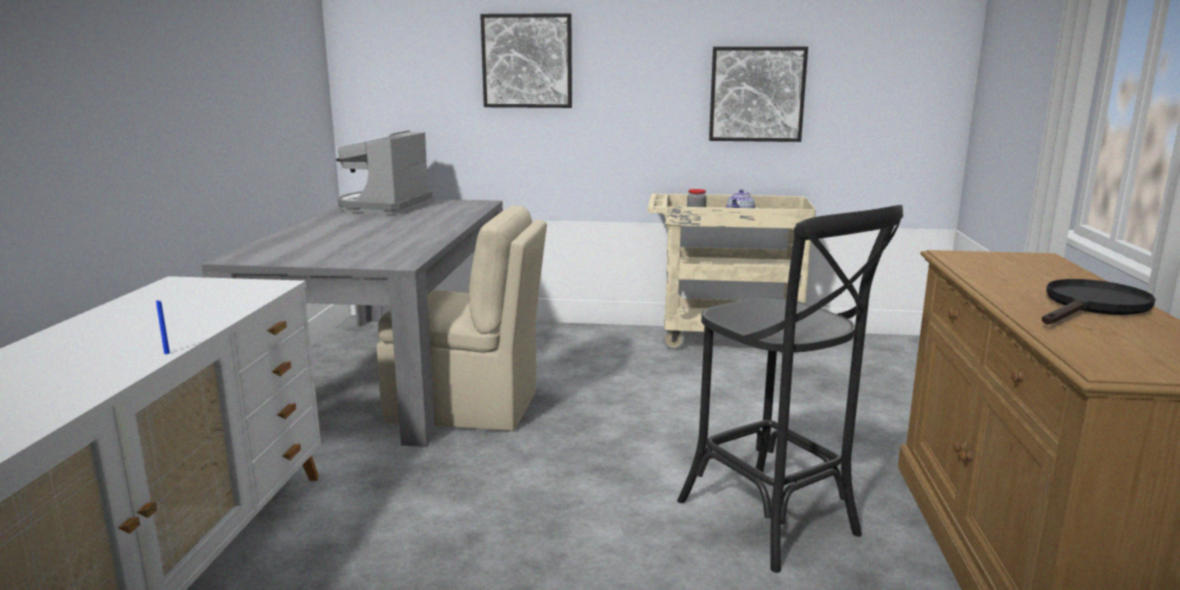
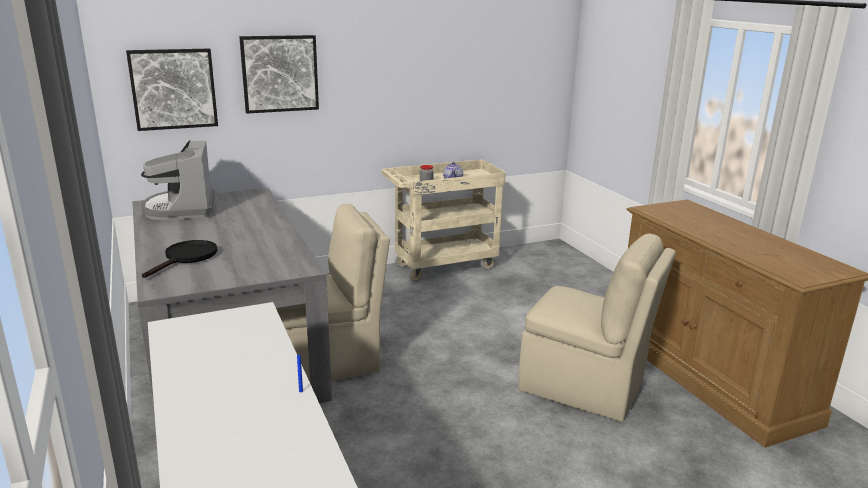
camera: 30 degrees left, 5 degrees up
(757, 94) = (449, 91): picture -> picture (173, 89)
(772, 522) = (584, 387): black stool -> beige chair
(1092, 306) = (749, 238): black frying pan -> black frying pan (187, 258)

